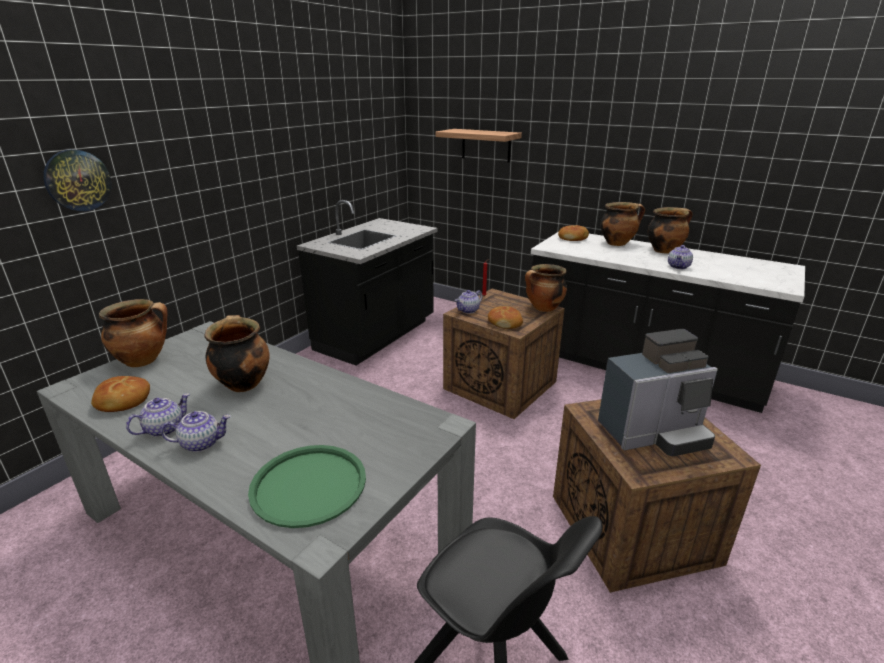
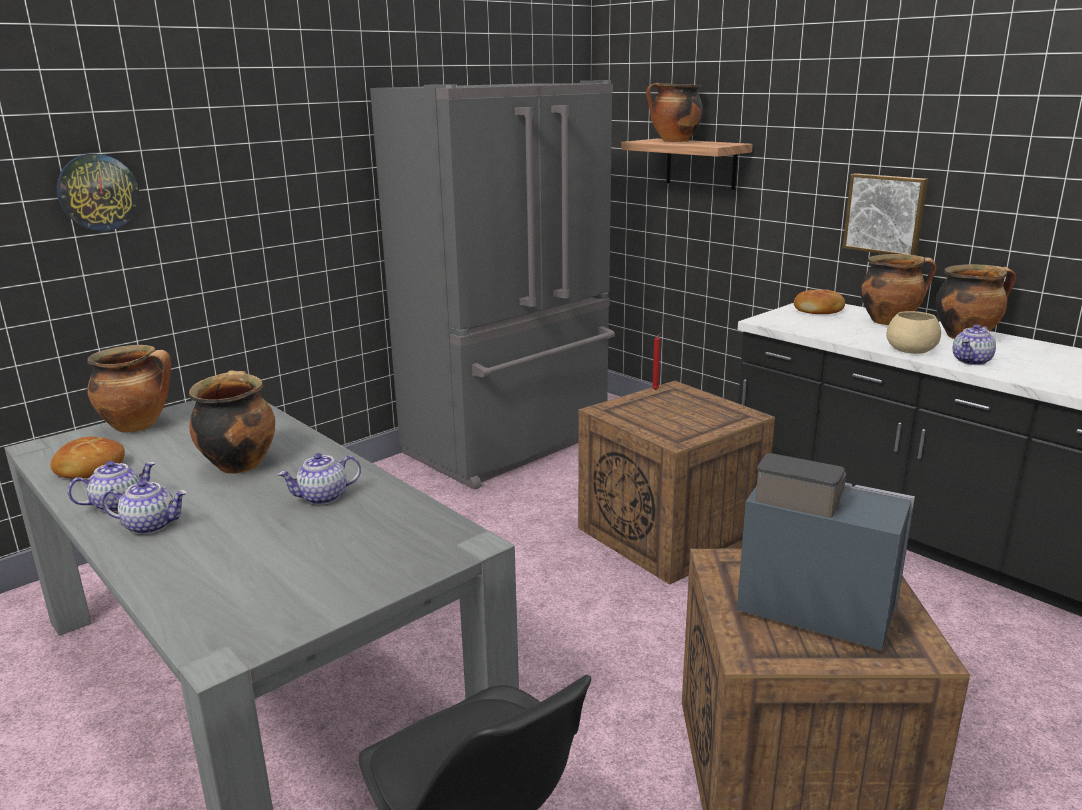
camera: 15 degrees right, 5 degrees down
(308, 485) = (247, 589): green tray -> none
(377, 336) = (511, 445): black counter -> grey fridge
(468, 310) = (619, 408): teapot -> teapot (323, 497)
(505, 322) = (665, 429): bread -> none
(543, 309) = (739, 415): cooking pot -> cooking pot (674, 141)
(609, 177) = (885, 214): none -> picture
(642, 262) = (912, 350): none -> beige bowl
(654, 433) = (810, 606): coffee machine -> coffee machine turned 150 degrees counterclockwise

